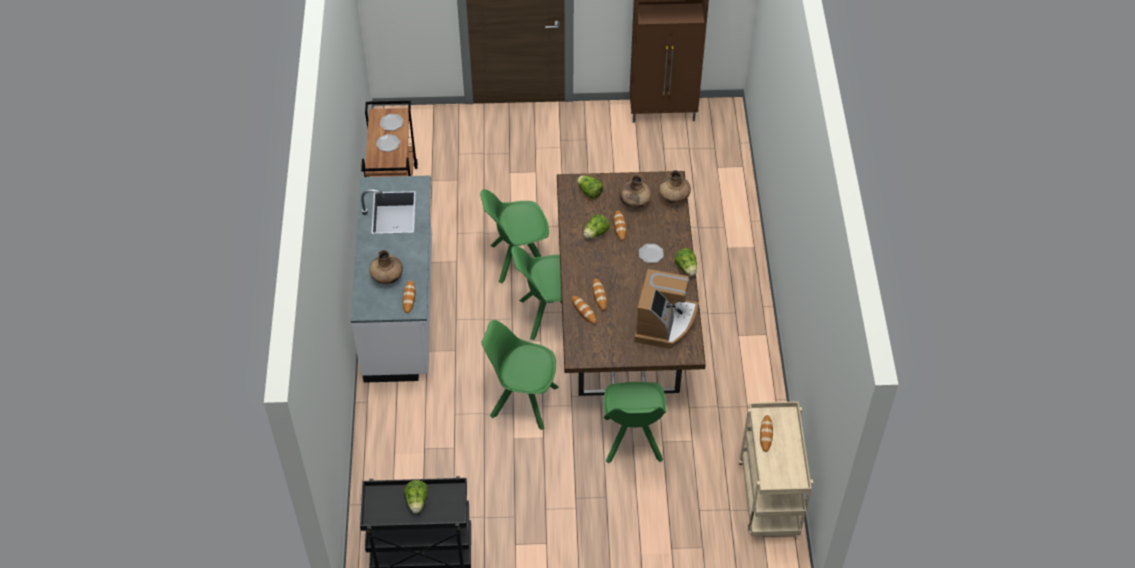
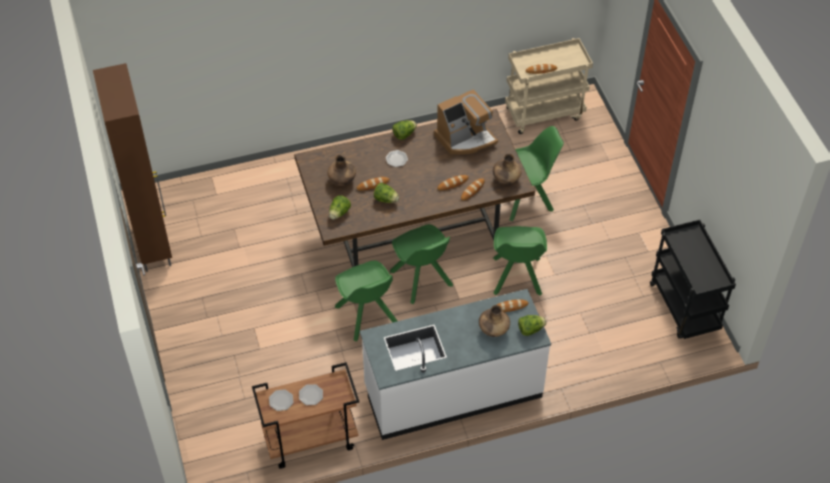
camera: 105 degrees left, 0 degrees up
(417, 501) = (693, 258): lettuce -> lettuce (530, 329)
(664, 323) = (465, 138): coffee machine -> coffee machine turned 150 degrees clockwise
(674, 197) = (328, 155): brown vase -> brown vase (506, 179)

